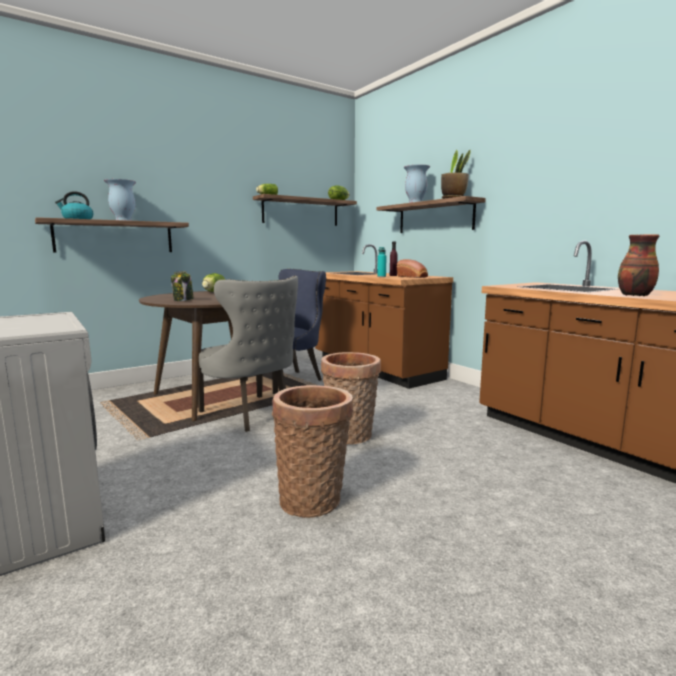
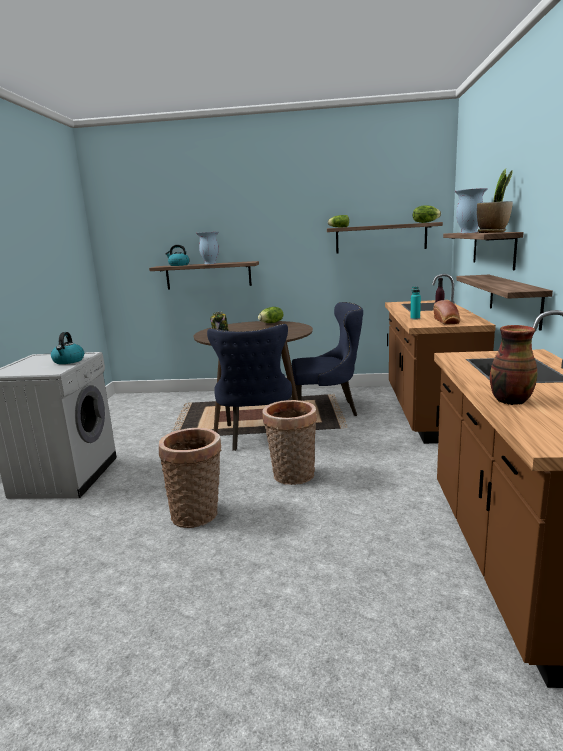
camera: 40 degrees right, 5 degrees up
(47, 320) = (68, 361): none -> kettle
(251, 414) = (256, 436): grey chair -> blue chair
(476, 253) = (514, 299): none -> shelf

